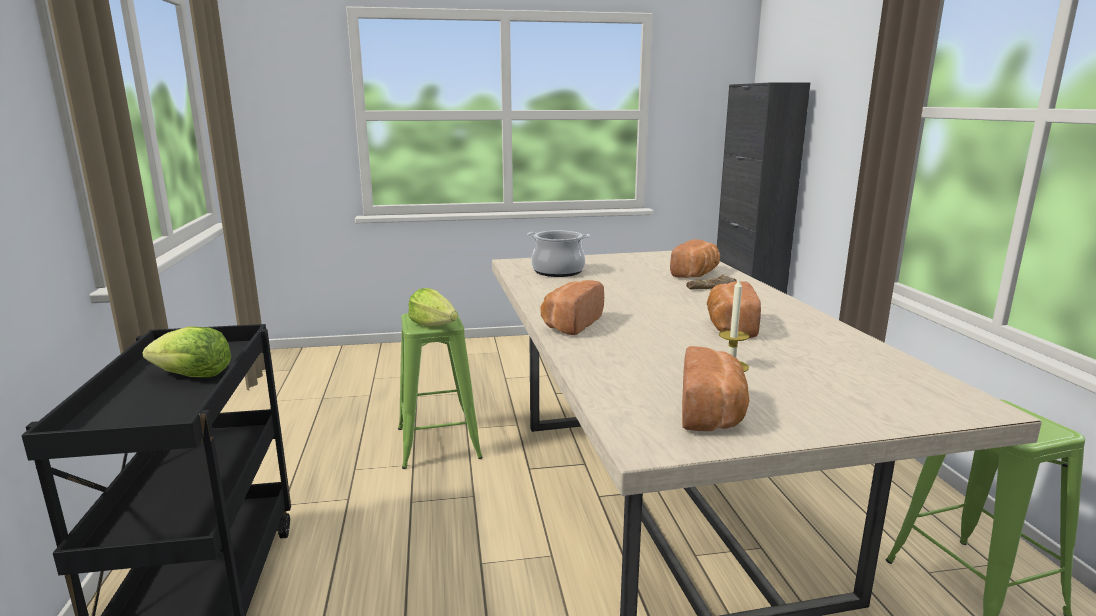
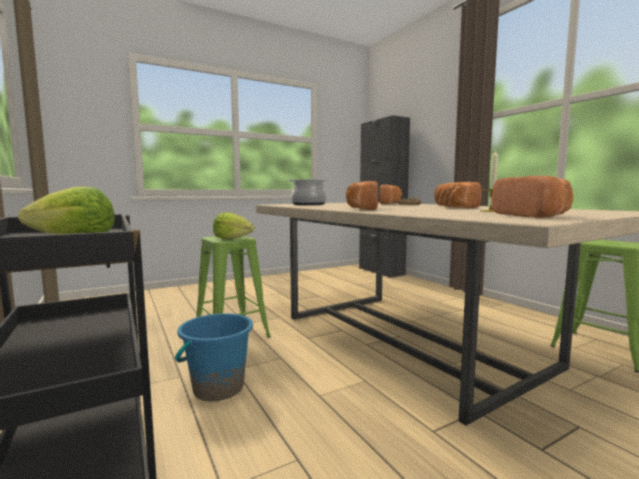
camera: 20 degrees left, 10 degrees down
(377, 525) = (218, 388): none -> blue bucket

